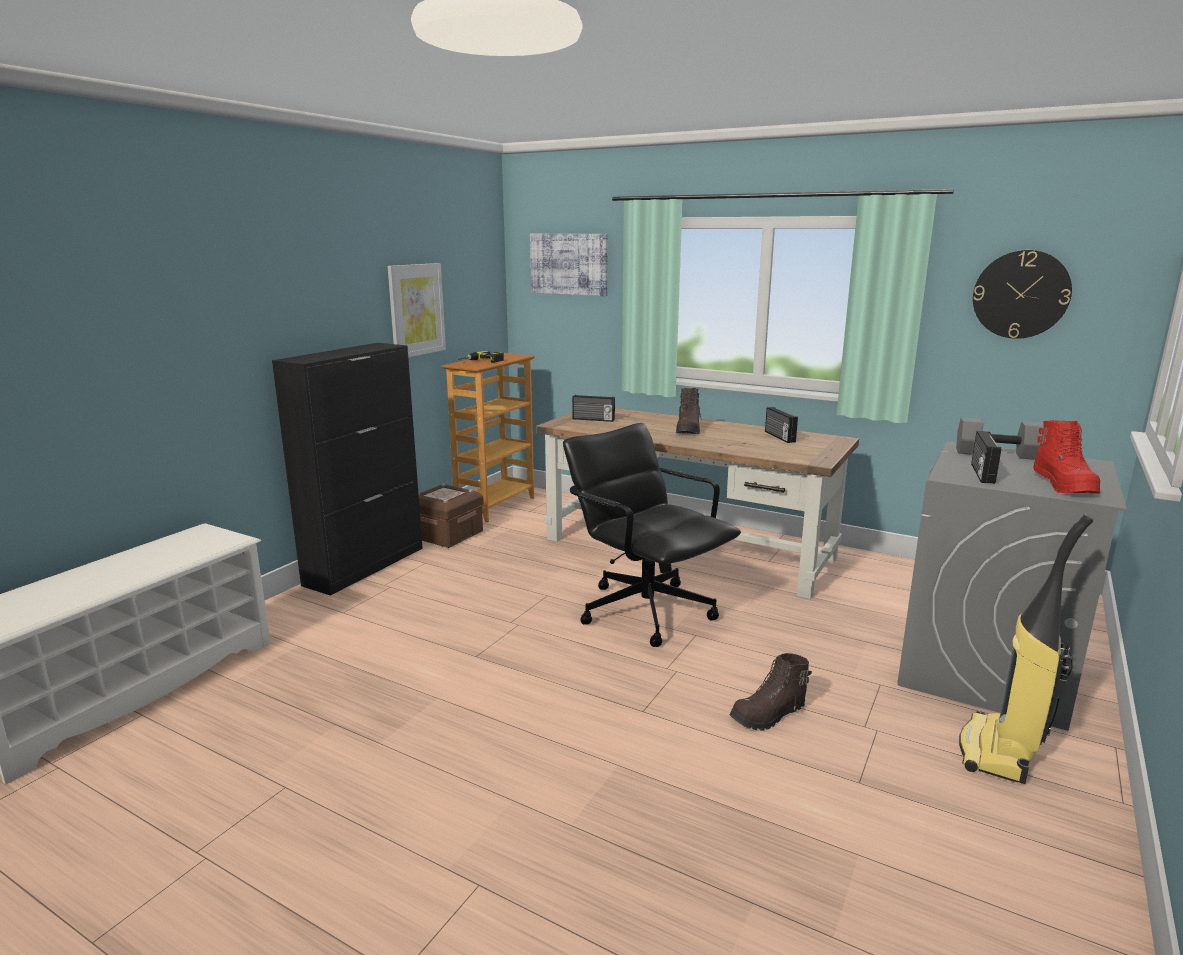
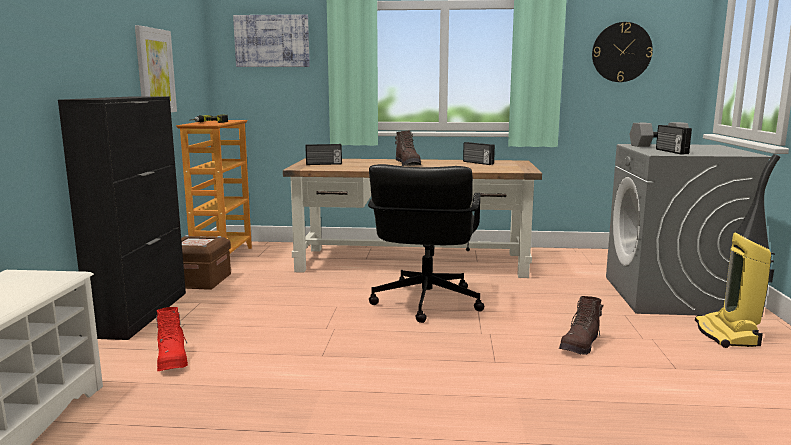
camera: 25 degrees left, 5 degrees down
(646, 610) = (425, 303): black office chair -> black office chair turned 105 degrees counterclockwise
(1064, 485) = (723, 152): red boot -> red boot (172, 360)

